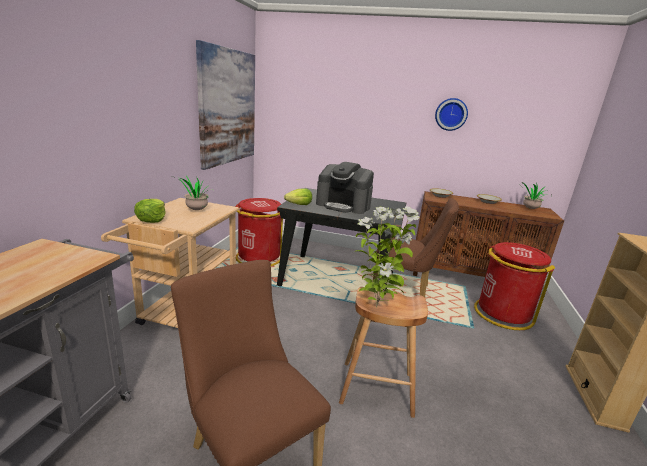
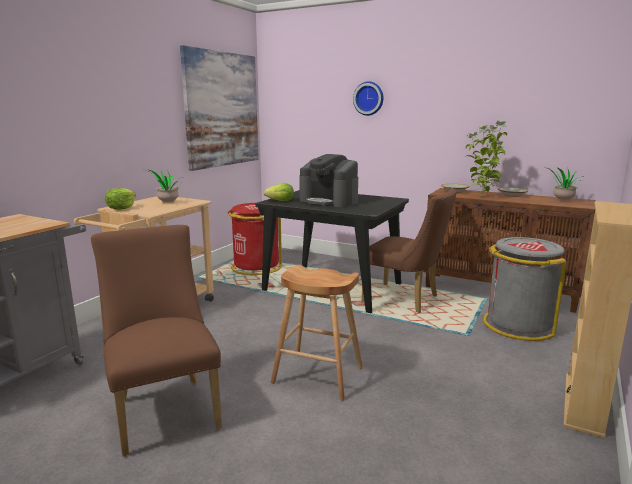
camera: 15 degrees right, 5 degrees down
(377, 306) = (302, 279): potted plant -> potted plant (482, 197)
(451, 114) = (461, 96): wall clock -> wall clock (369, 98)
(502, 314) = (517, 325): red trash can -> grey trash can

